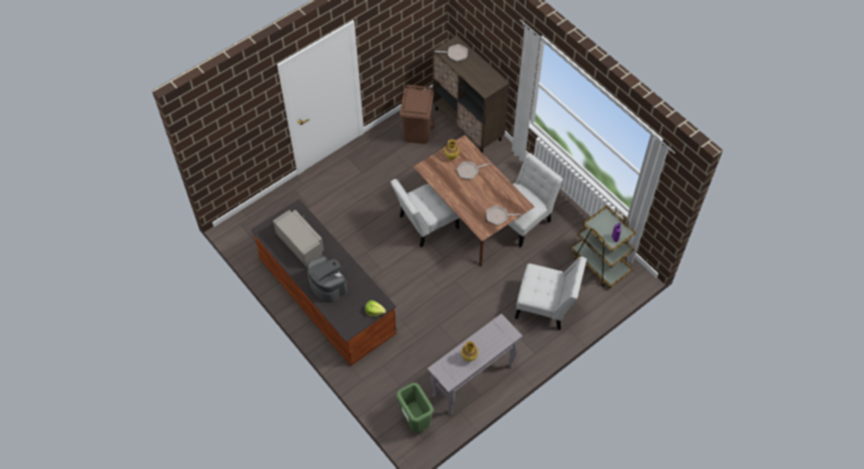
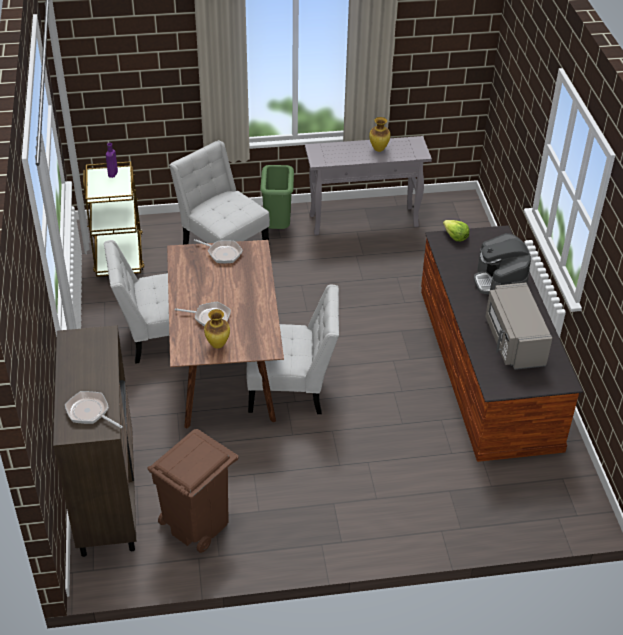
camera: 150 degrees left, 15 degrees down
(416, 420) = (450, 216): green trash can -> green trash can (277, 226)

